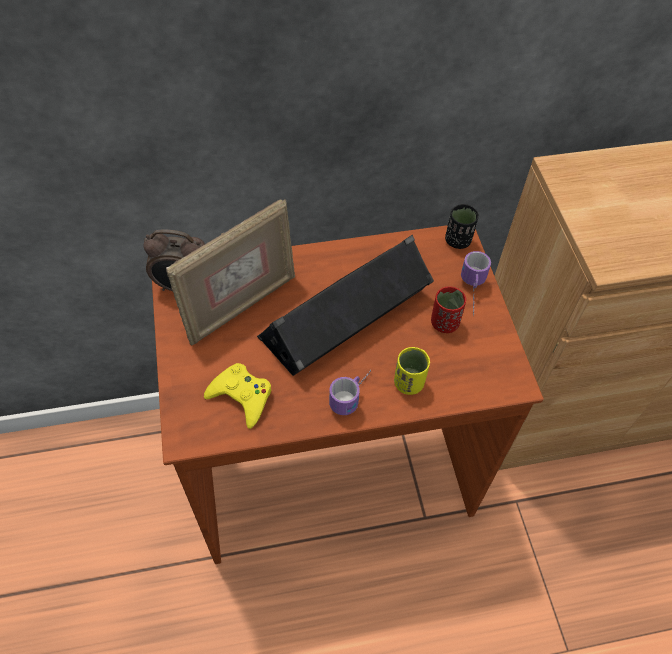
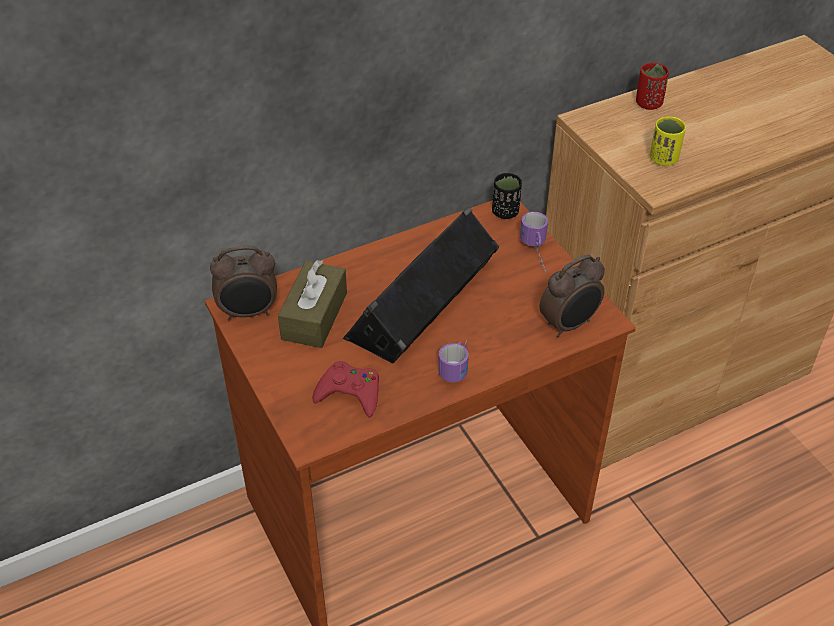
camera: 15 degrees left, 10 degrees down
(240, 306) = (314, 316): picture frame -> brown tissue box
(241, 397) = (350, 393): yellow game controller -> red game controller
(408, 383) = (506, 343): yellow cup -> yellow cup (663, 159)
(444, 323) = (520, 285): red cup -> red cup (648, 104)
(477, 379) = (569, 325): none -> alarm clock

